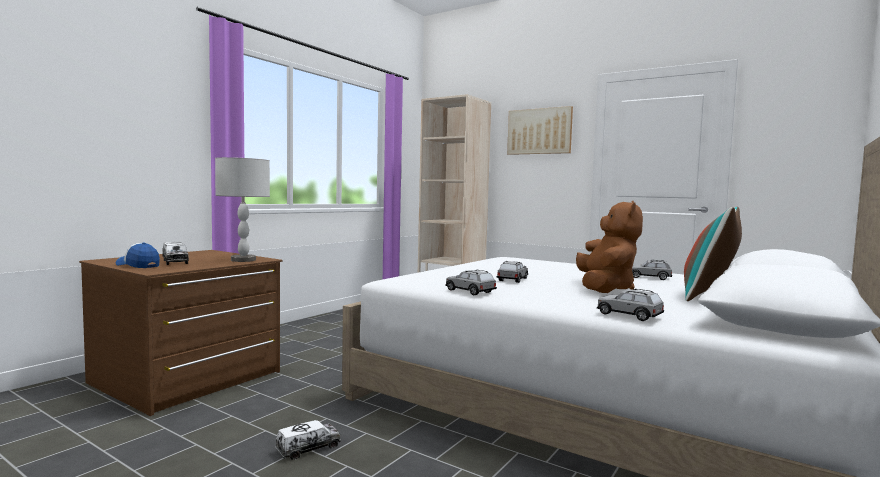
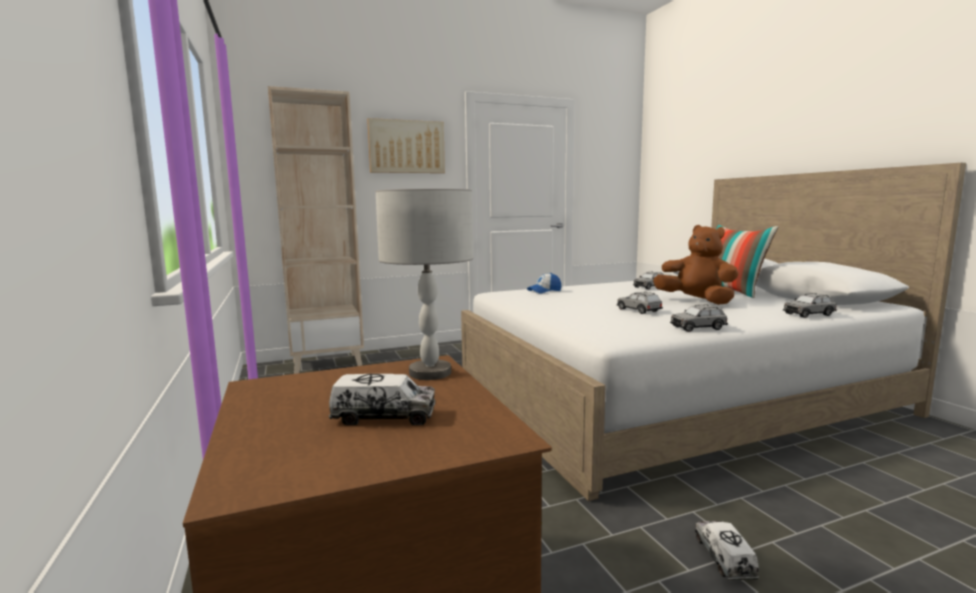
camera: 55 degrees left, 5 degrees up
(138, 265) = (402, 449): cap -> cap (544, 291)

